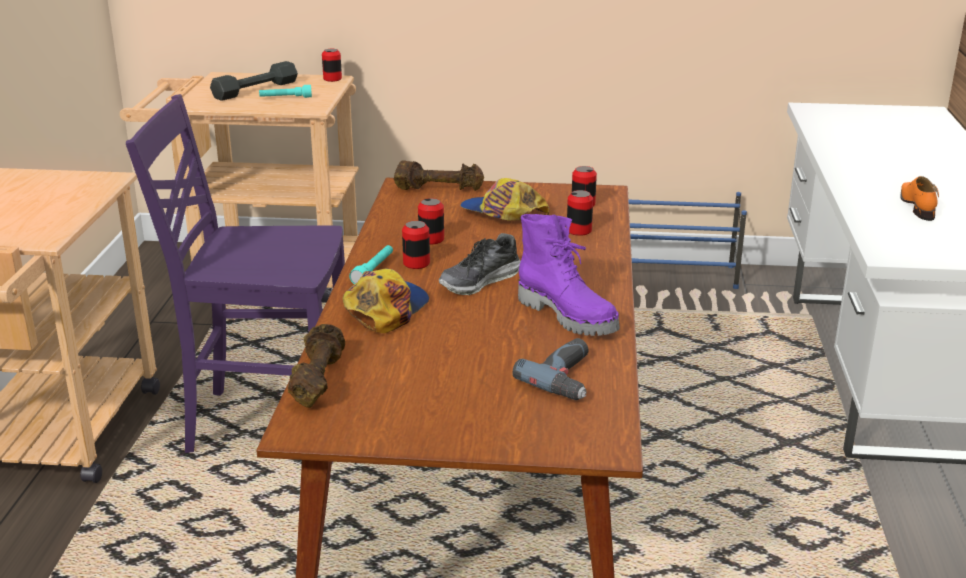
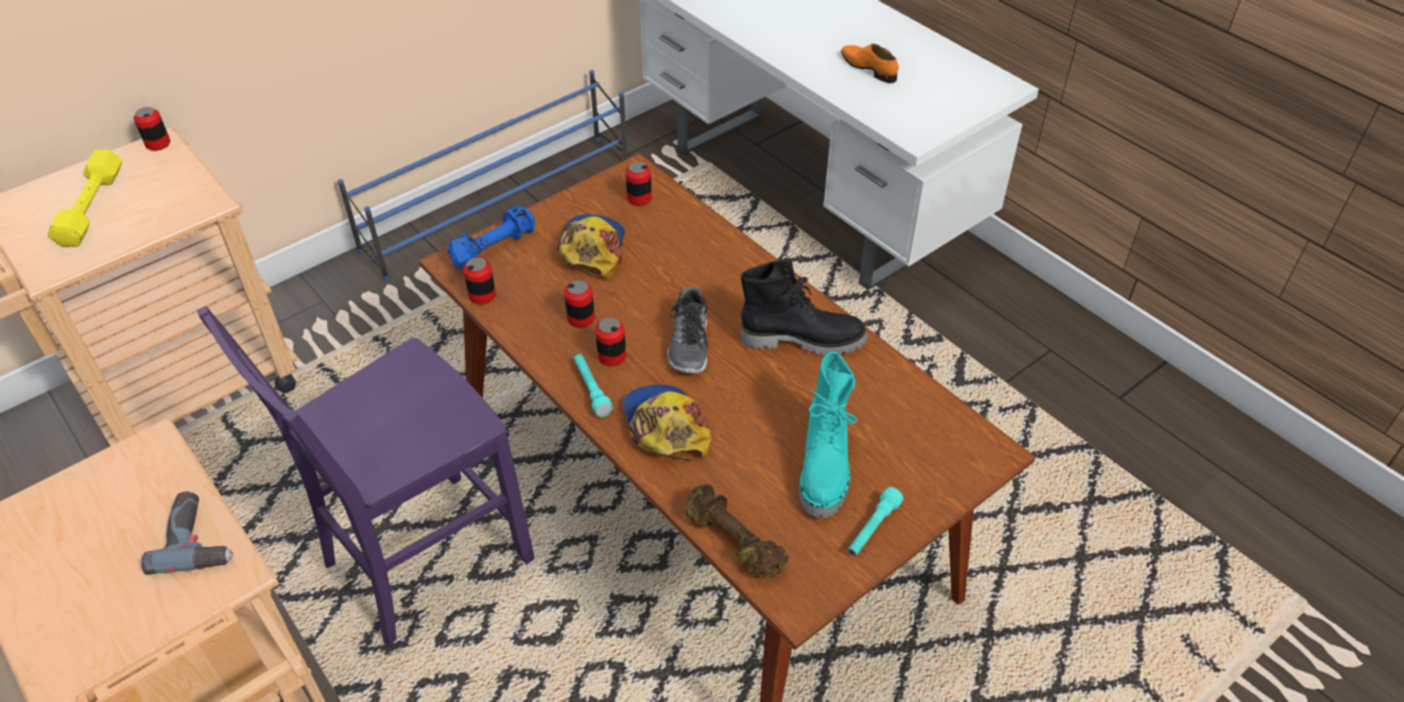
camera: 45 degrees left, 20 degrees up
(255, 90) = (91, 207): grey dumbbell -> yellow dumbbell
(285, 98) = (153, 203): turquoise flashlight -> turquoise flashlight (872, 529)
(439, 189) = (493, 248): brown dumbbell -> blue dumbbell
(454, 382) = (825, 467): none -> turquoise boot
(502, 214) = (592, 249): cap -> cap turned 105 degrees clockwise
(568, 378) = (888, 404): power drill -> power drill (199, 538)
(569, 316) = (802, 339): purple boot -> black boot
(579, 230) = (679, 234): can -> can (482, 296)

